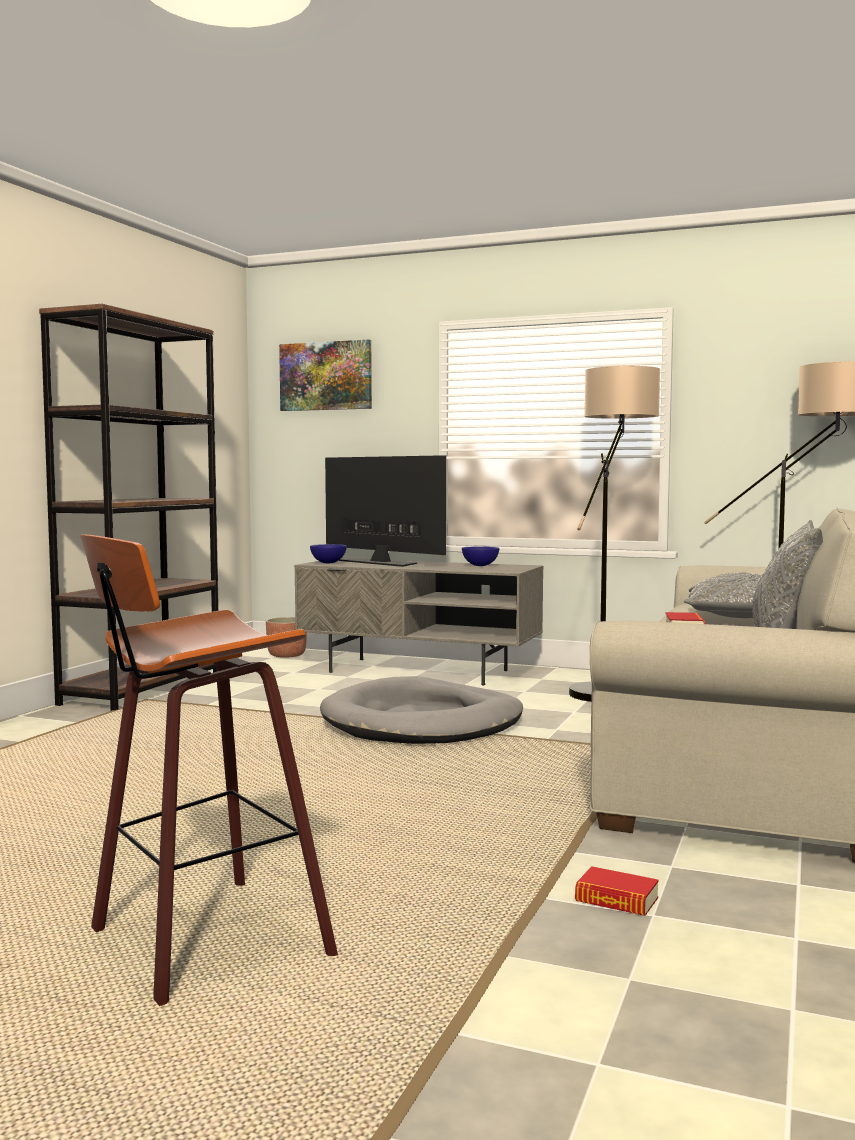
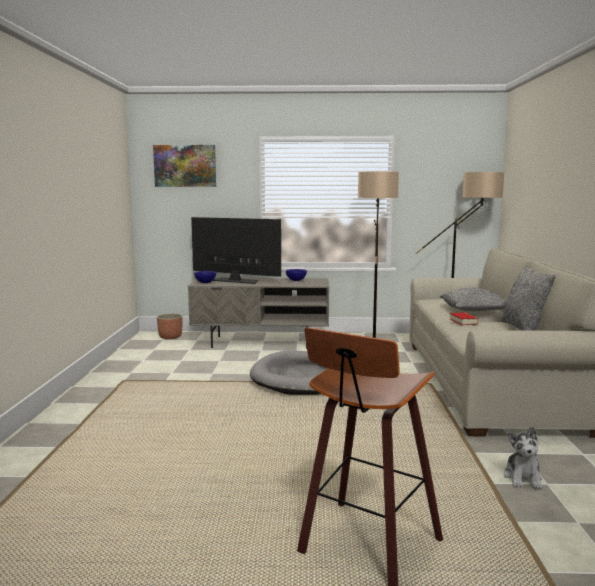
camera: 20 degrees left, 5 degrees up
(143, 689) = (111, 373): brown bookcase -> none
(616, 900) = (523, 478): book -> plush toy

